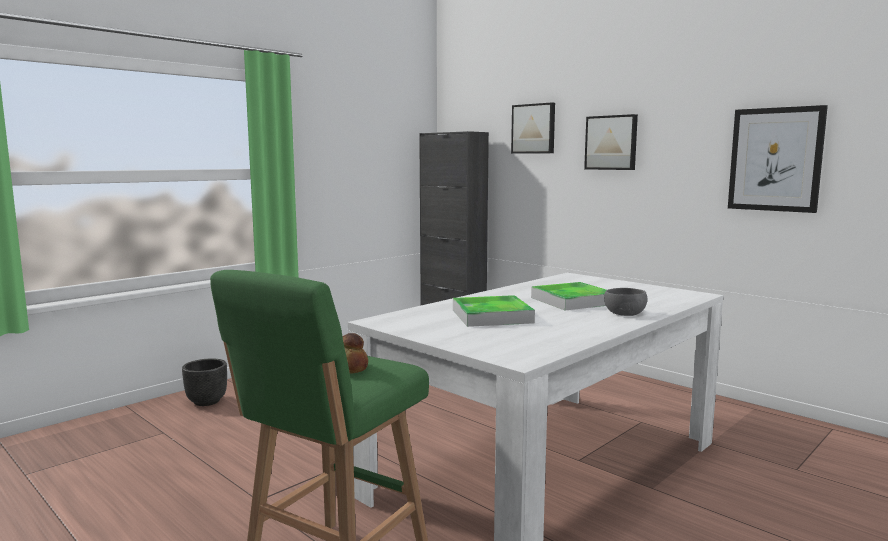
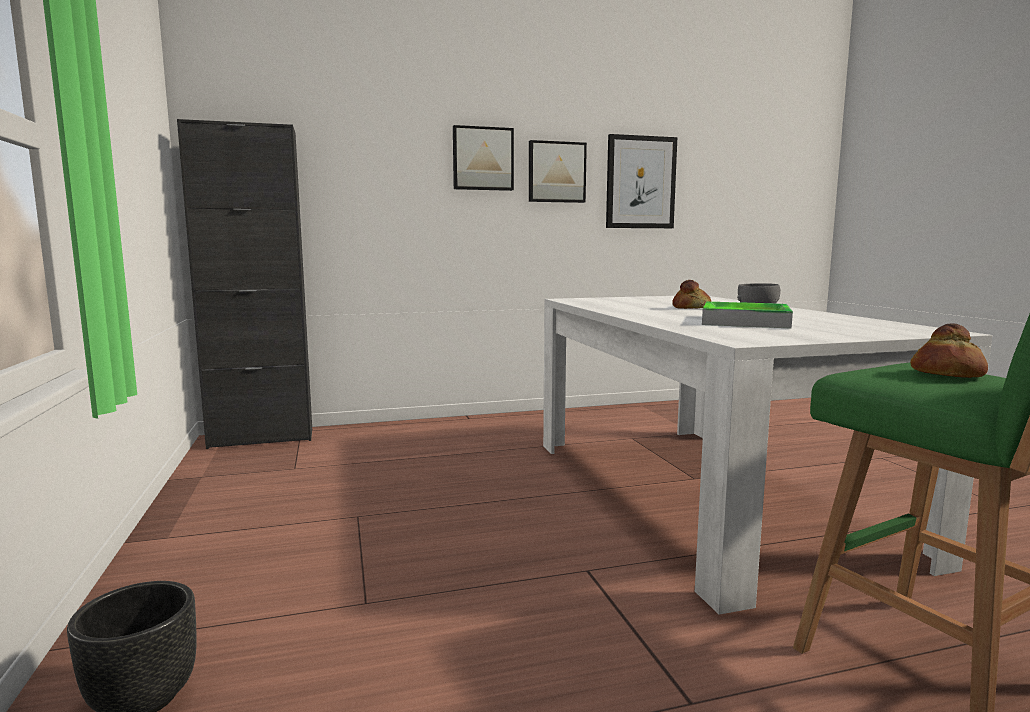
camera: 60 degrees left, 0 degrees up
(534, 129) = (371, 134): picture -> picture (556, 172)
(572, 301) = (691, 308): tray -> bread

